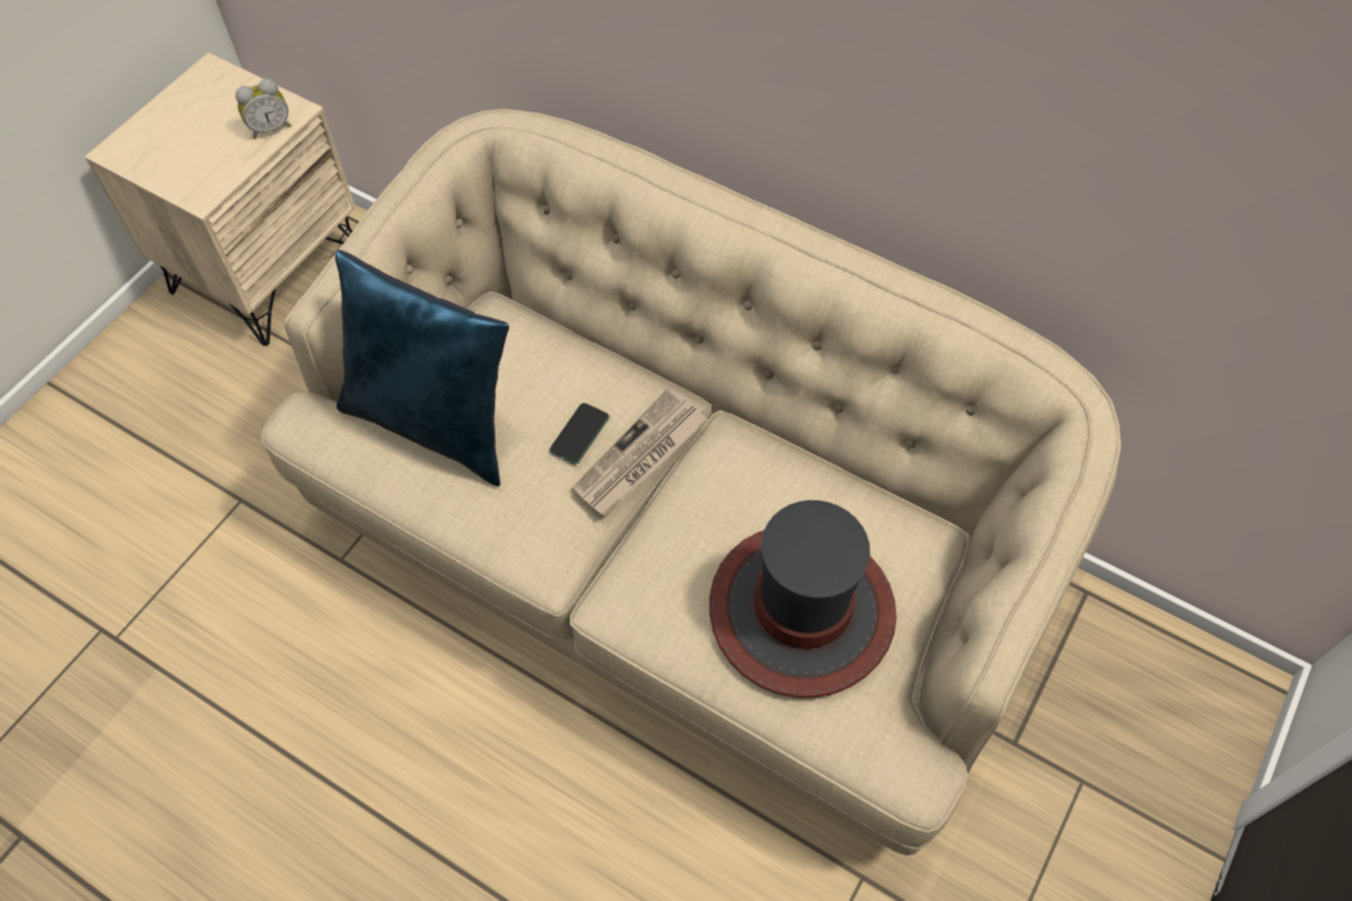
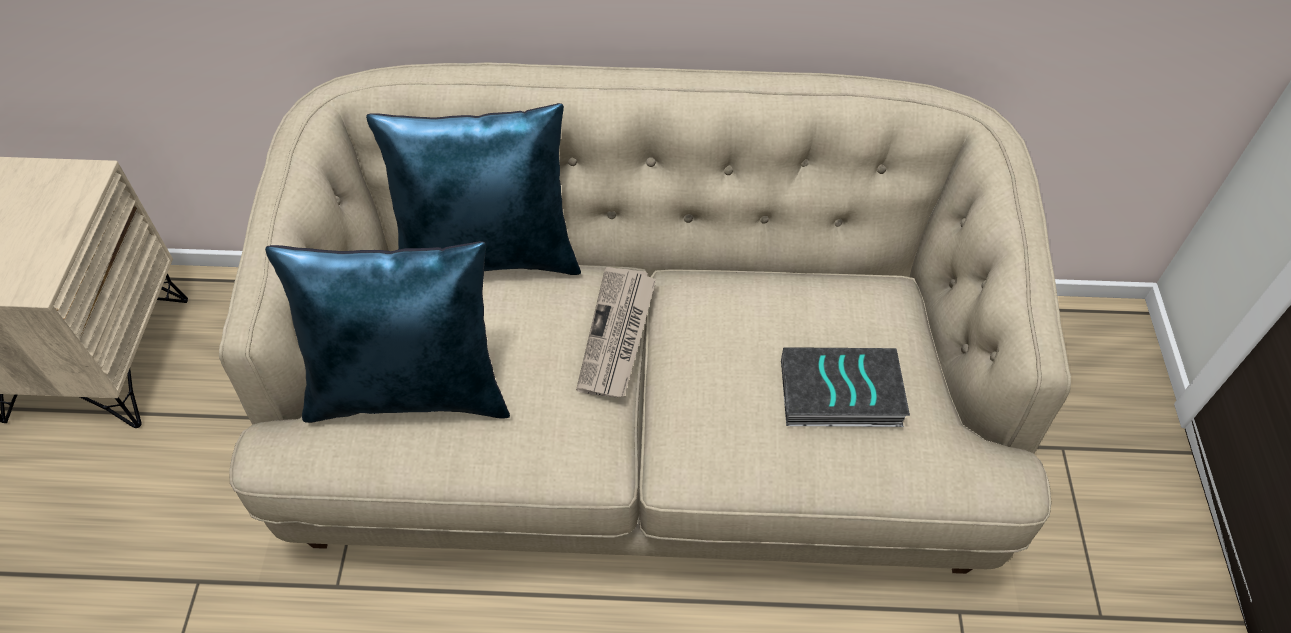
camera: 30 degrees left, 5 degrees down
(270, 128) = (72, 198): alarm clock -> none
(576, 328) = (488, 255): none -> blue pillow
(579, 434) = (552, 340): phone -> none
(801, 611) = (839, 395): hat -> book

